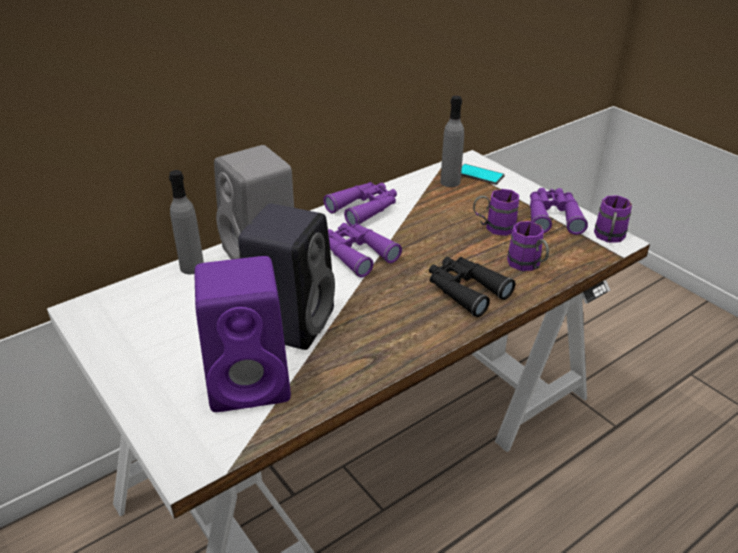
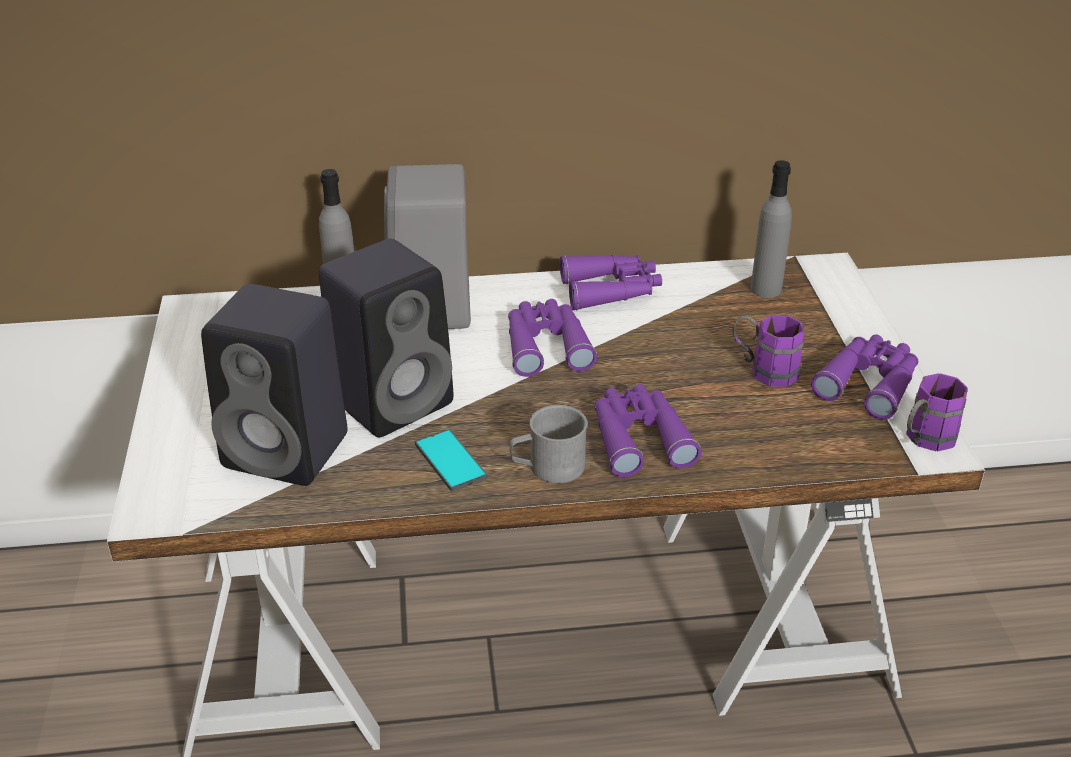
camera: 30 degrees right, 0 degrees up
(252, 382) = (290, 451): purple speaker -> black speaker
(430, 328) = (548, 467): none -> grey mug
(465, 290) = (639, 438): black binoculars -> purple binoculars
(480, 175) = (820, 291): phone -> phone (451, 461)
(528, 266) = (759, 437): purple mug -> none

